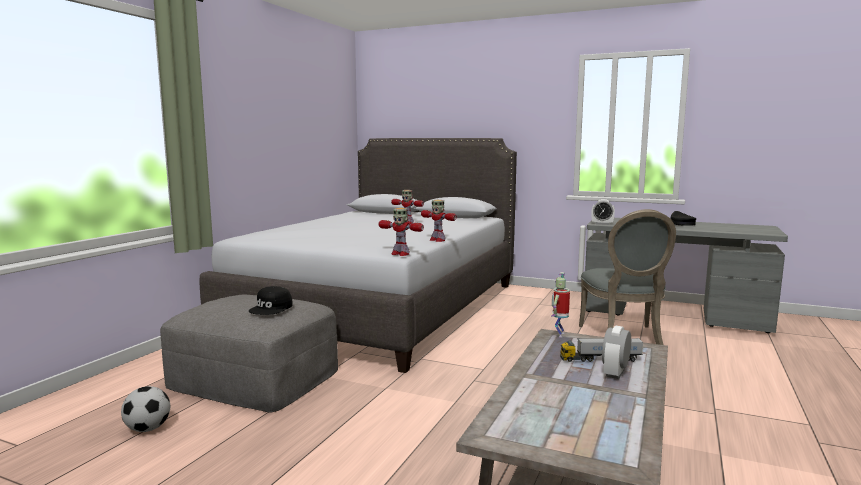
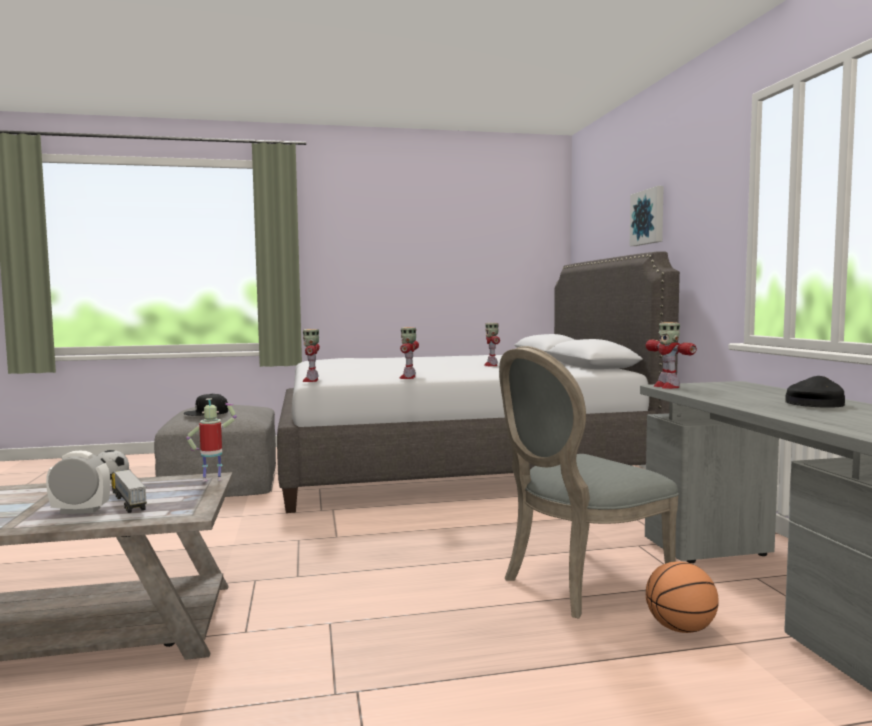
camera: 55 degrees right, 5 degrees down
(472, 112) = (648, 217): none -> picture
(602, 224) = (666, 386): alarm clock -> toy robot
(687, 338) = (680, 629): none -> basketball

